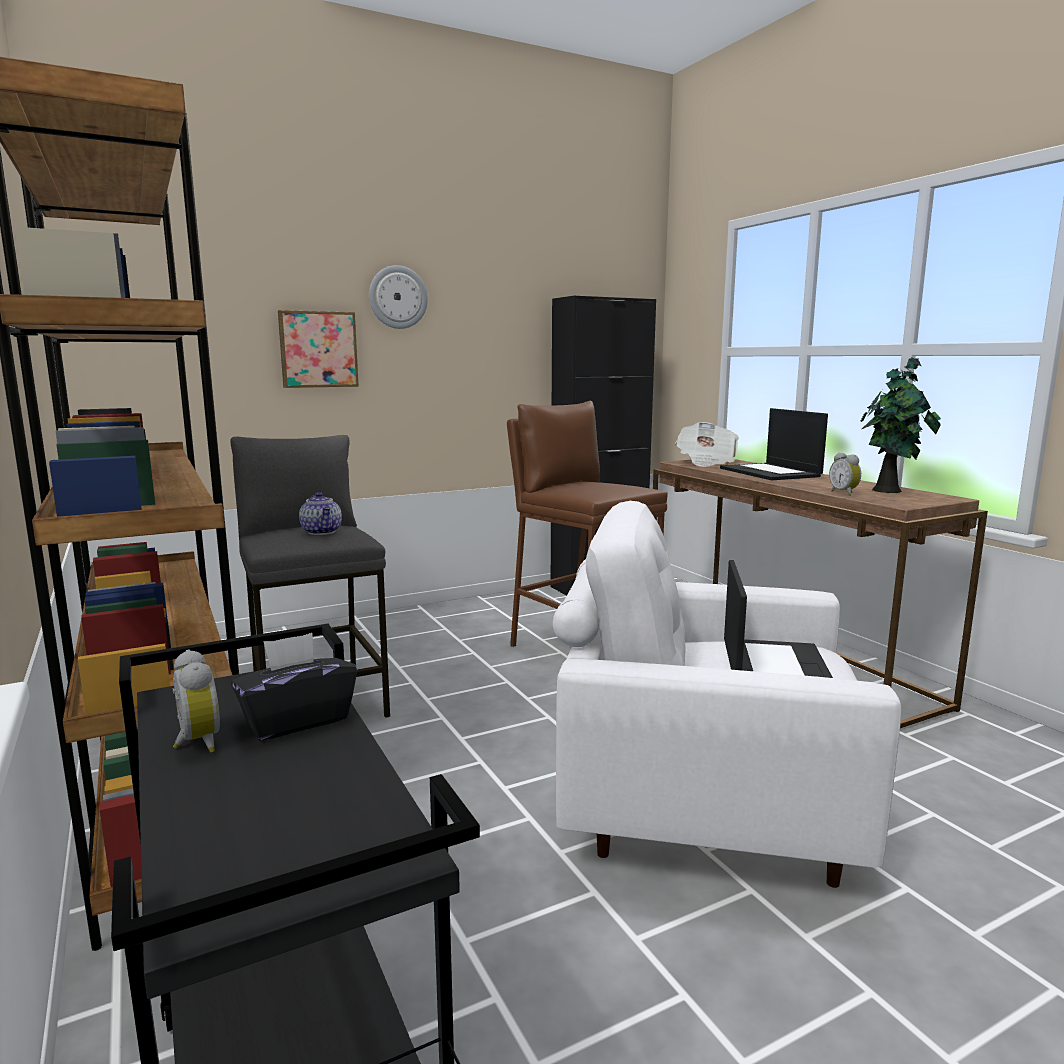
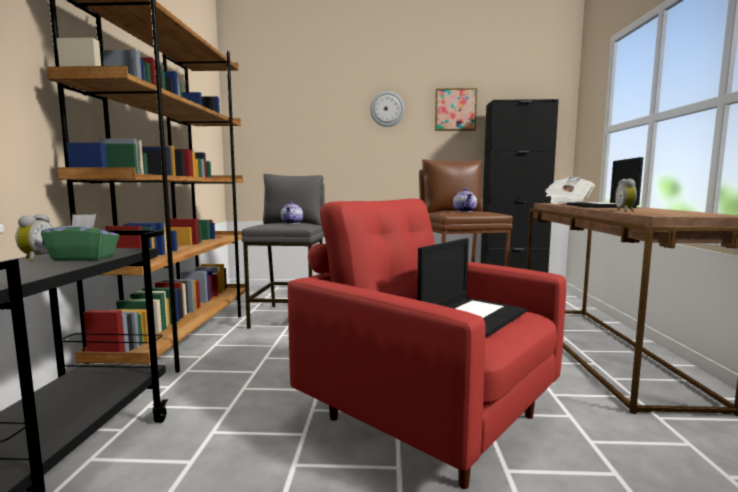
camera: 30 degrees right, 5 degrees down
(296, 720) = (84, 258): black tissue box -> green tissue box
(318, 349) = (341, 139): picture -> picture (455, 110)
(601, 488) = (465, 211): none -> teapot
(703, 808) = (427, 414): white armchair -> red armchair
(889, 491) = (675, 212): potted plant -> none

